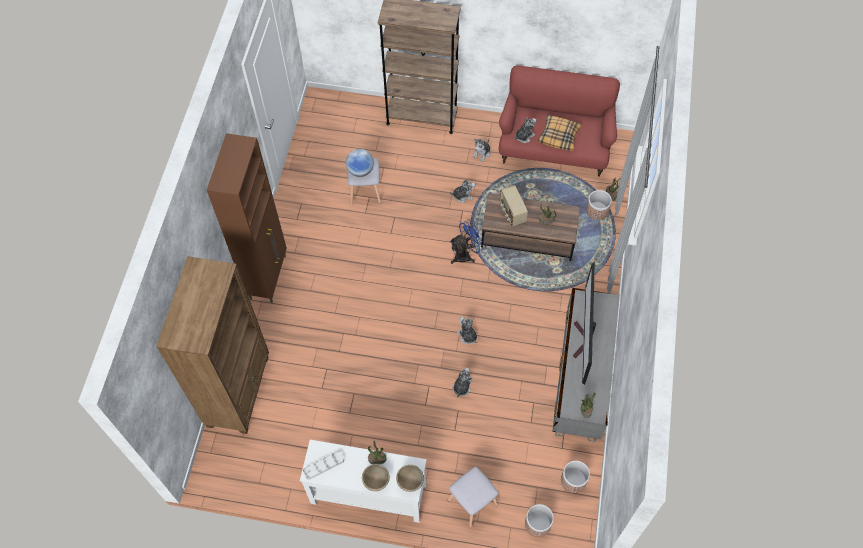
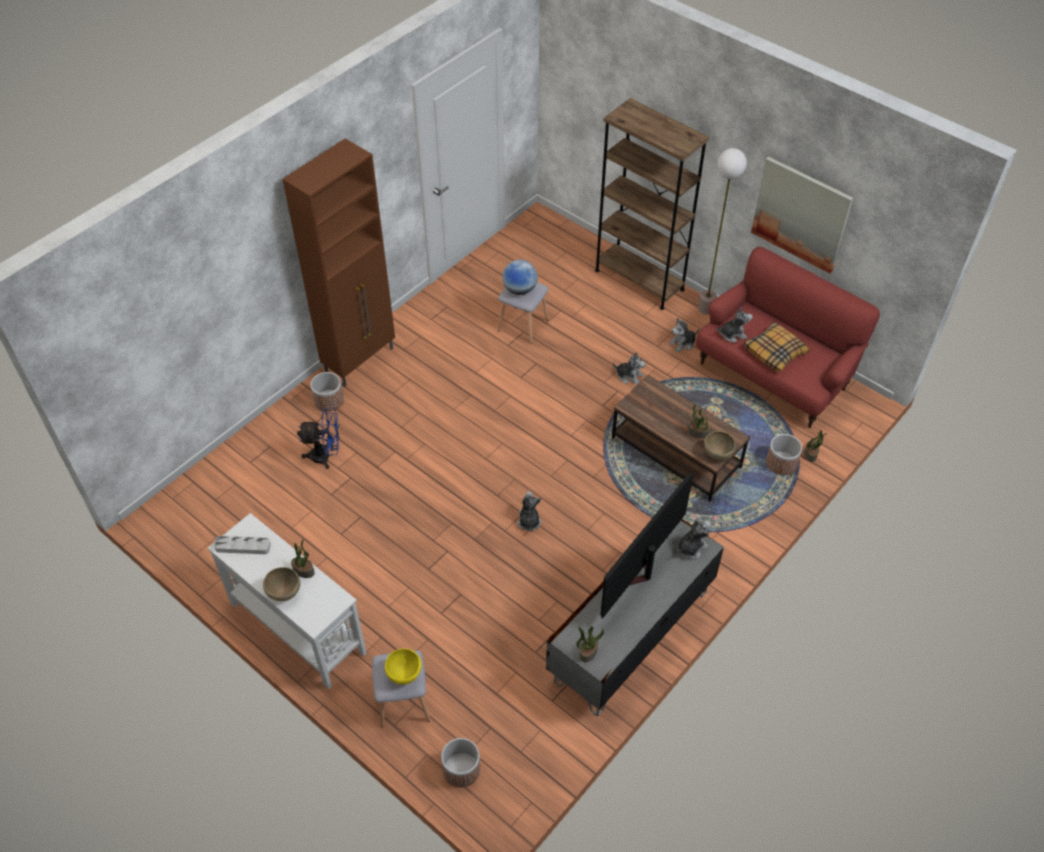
camera: 30 degrees right, 10 degrees down
(239, 391) = (246, 454): brown bookcase -> none
(410, 482) = (319, 614): brown bowl -> brown bowl (717, 454)
(461, 387) = (482, 571): plush toy -> plush toy (690, 547)
(465, 254) = (589, 437): blue fan -> blue fan (326, 456)
(478, 488) = (404, 674): none -> yellow bowl
(480, 118) = (706, 308): none -> floor lamp
(512, 212) = (661, 406): radio -> none
(545, 36) = (801, 214): none -> picture
(573, 480) = (540, 745): planter -> planter (328, 401)

